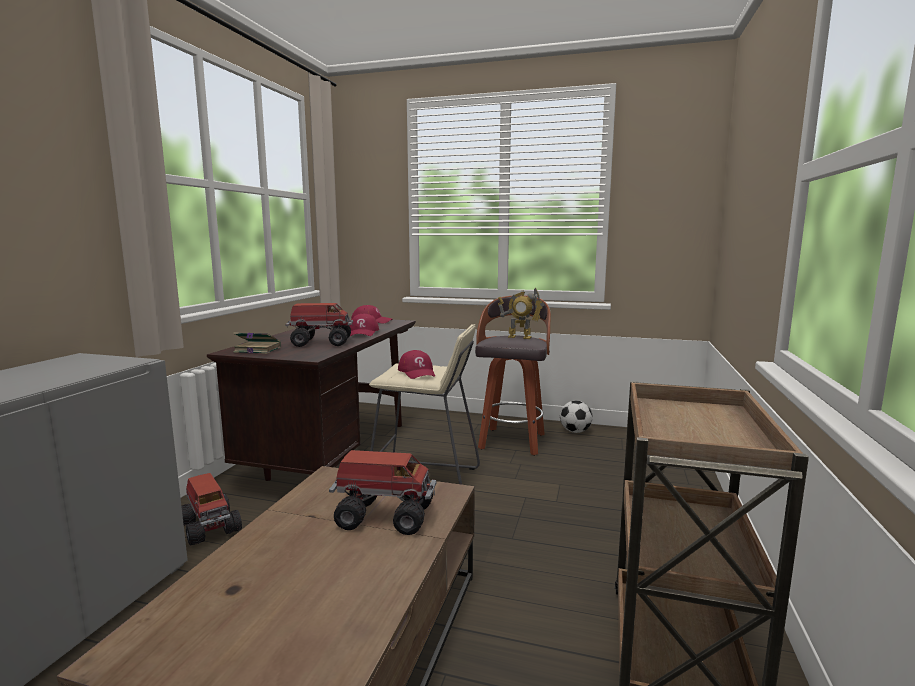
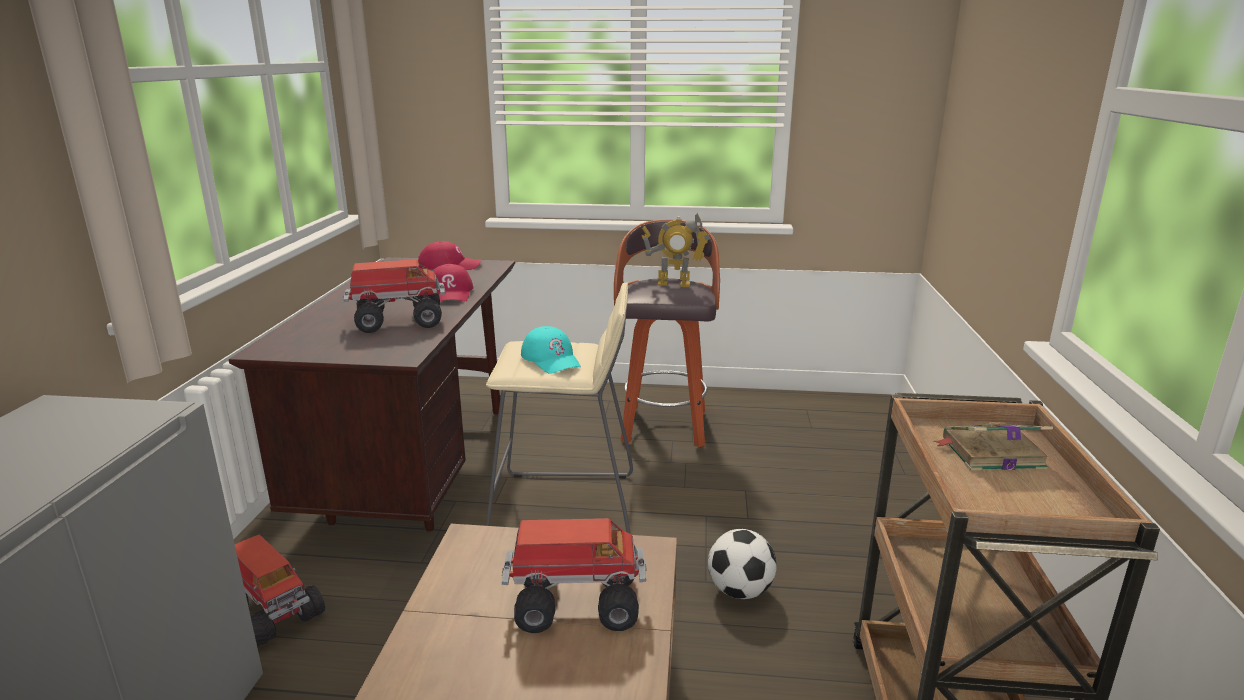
camera: 10 degrees left, 10 degrees up
(256, 350) = (305, 344): book -> book (990, 453)
(417, 372) = (551, 359): red cap -> turquoise cap
(575, 431) = (744, 403): football -> football (740, 591)

